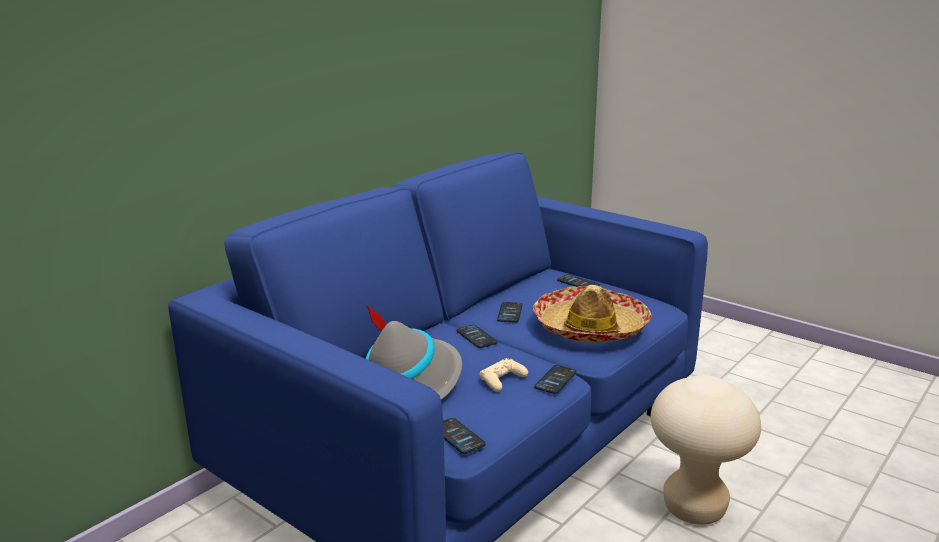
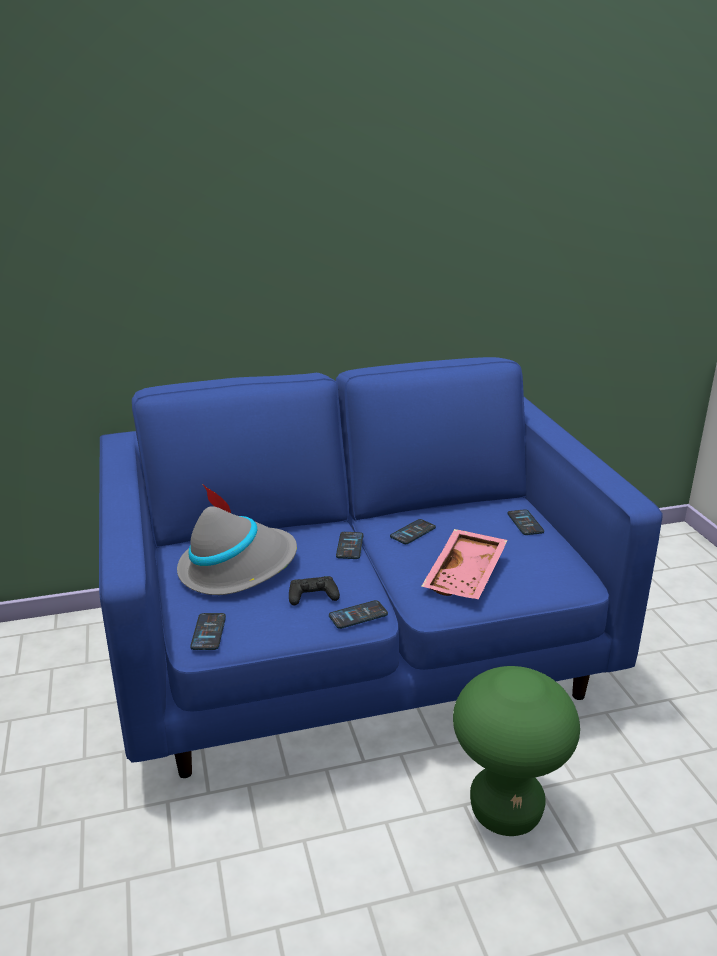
camera: 35 degrees right, 5 degrees up
(502, 380) = (313, 596): beige game controller -> black game controller
(591, 328) = (467, 575): hat -> pink tray
(694, 508) = (505, 812): beige stool -> green stool

